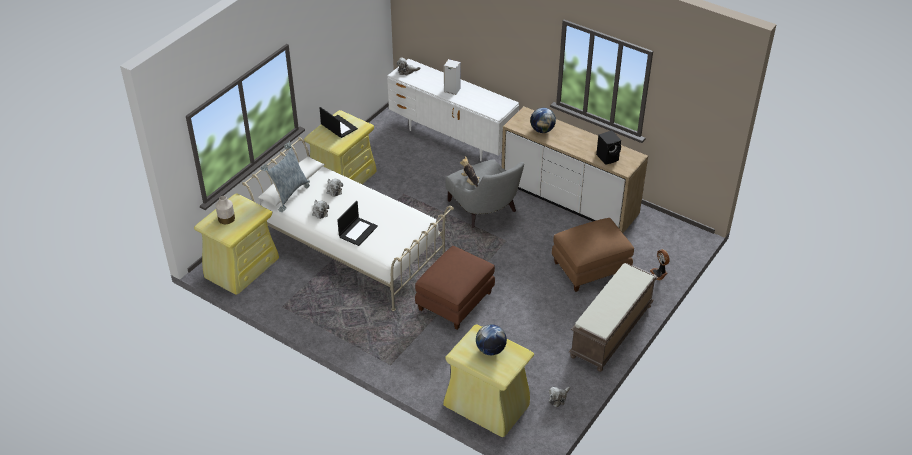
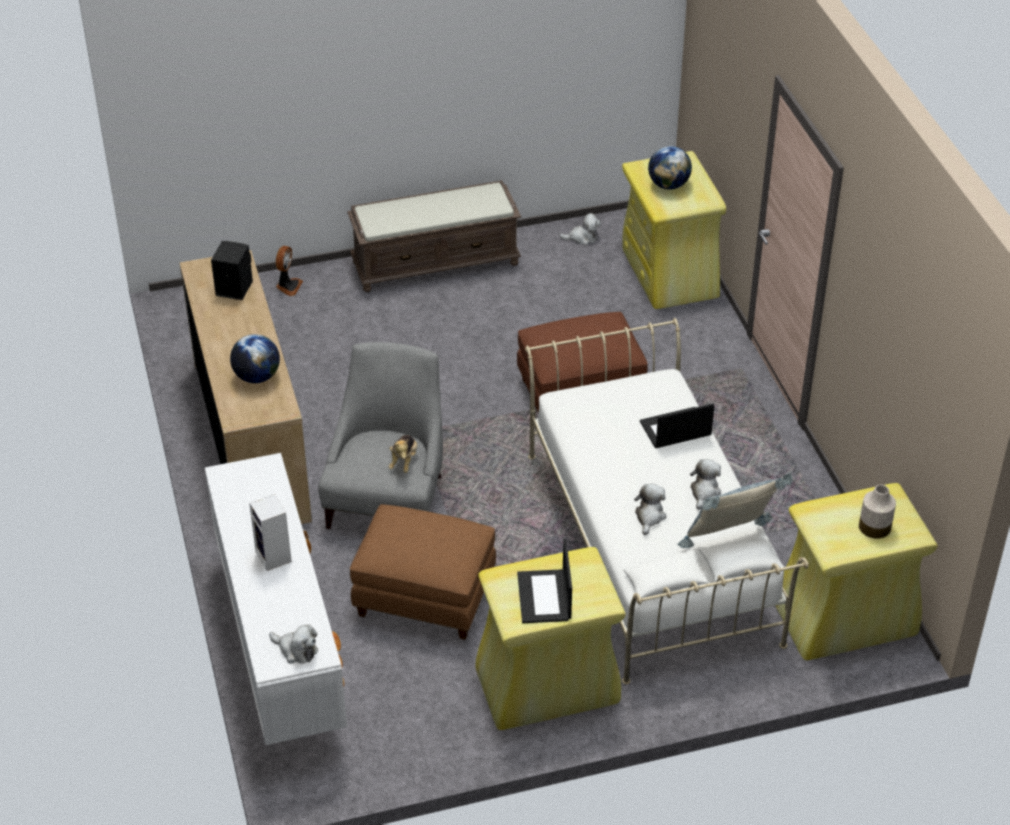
camera: 140 degrees left, 0 degrees up
(590, 269) = (361, 336): brown ottoman -> brown ottoman (426, 596)

